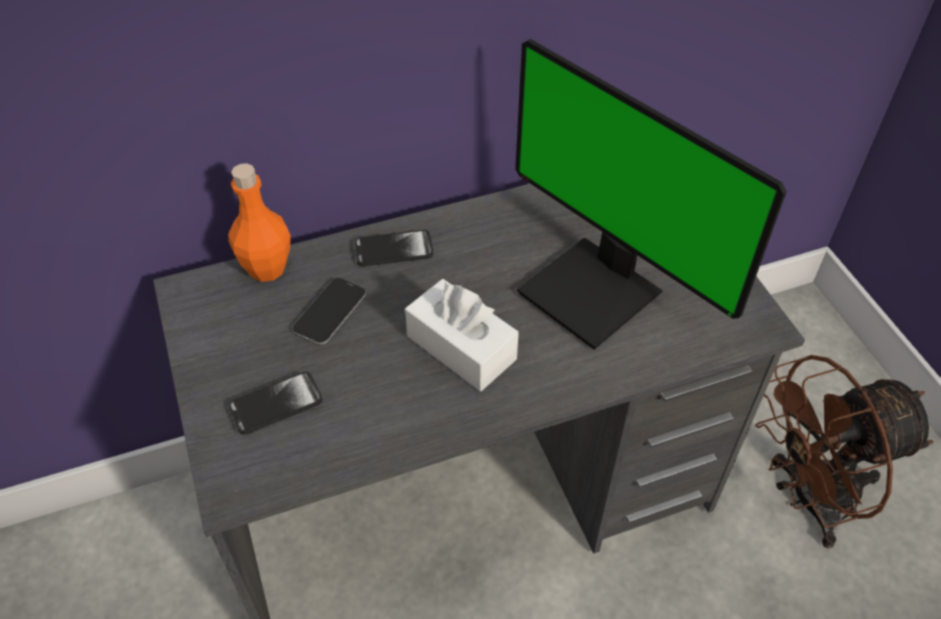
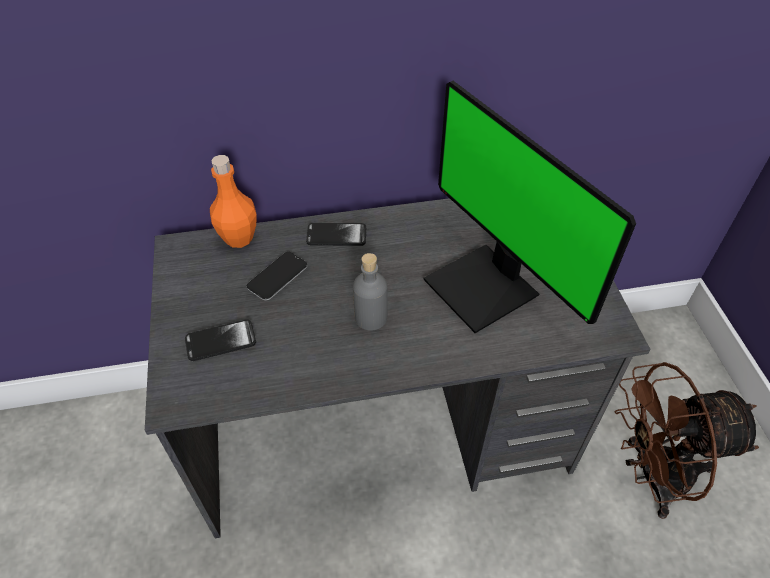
camera: 10 degrees right, 0 degrees up
(461, 347) = (371, 317): white tissue box -> grey bottle

